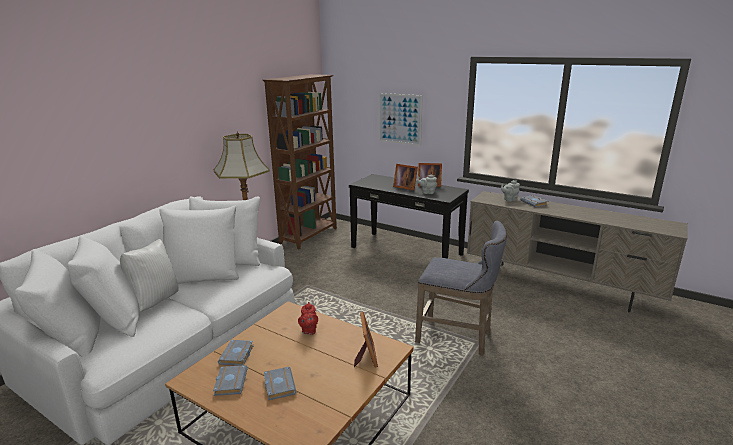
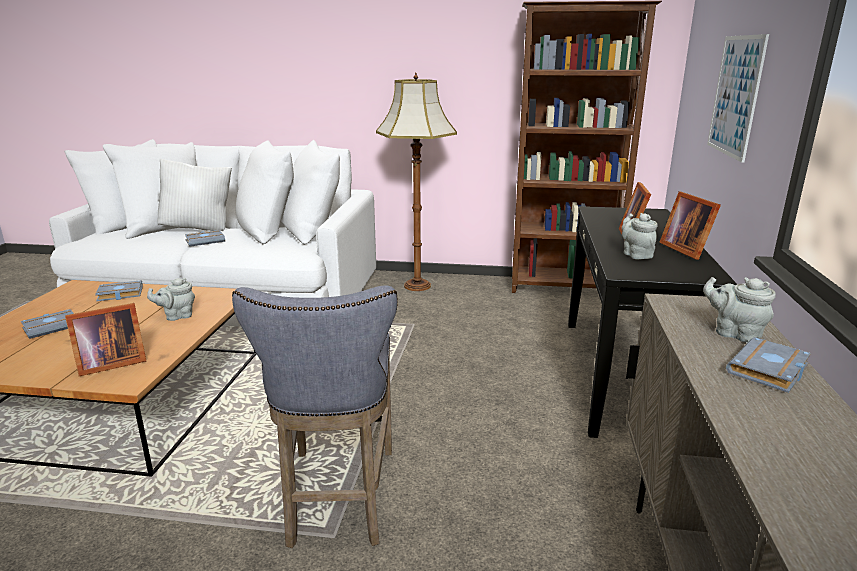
camera: 65 degrees right, 0 degrees up
(230, 382) = (65, 303): grey book -> grey book (206, 241)
(309, 330) = (177, 316): red teapot -> grey teapot

